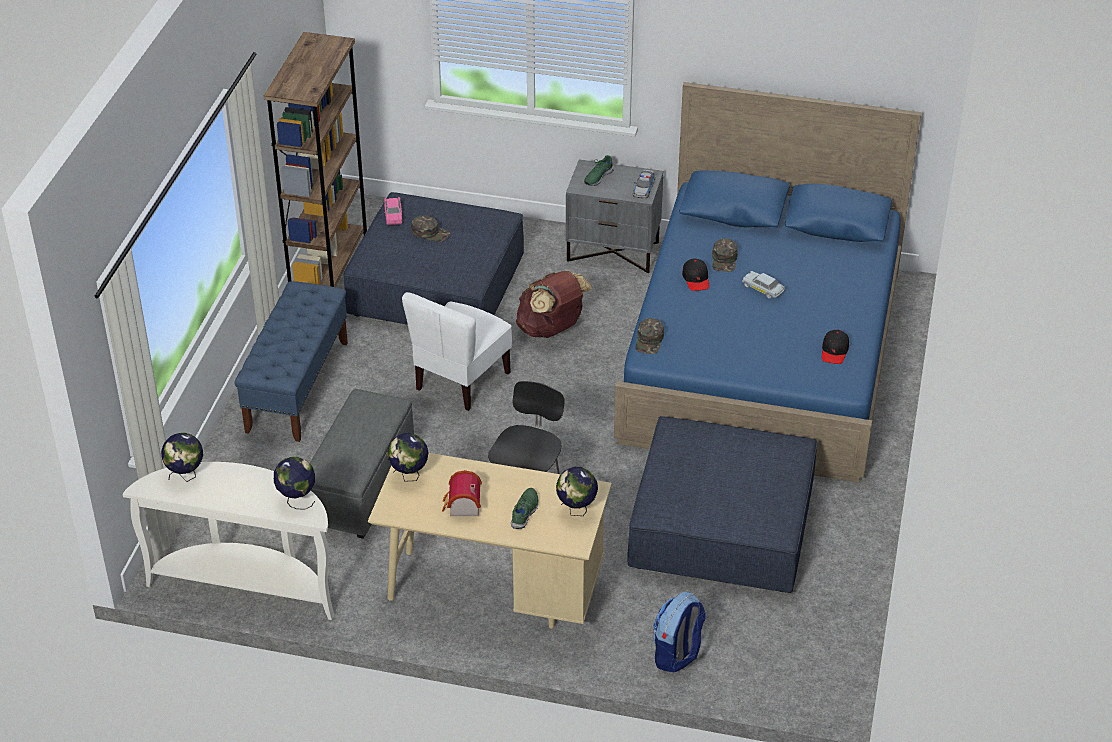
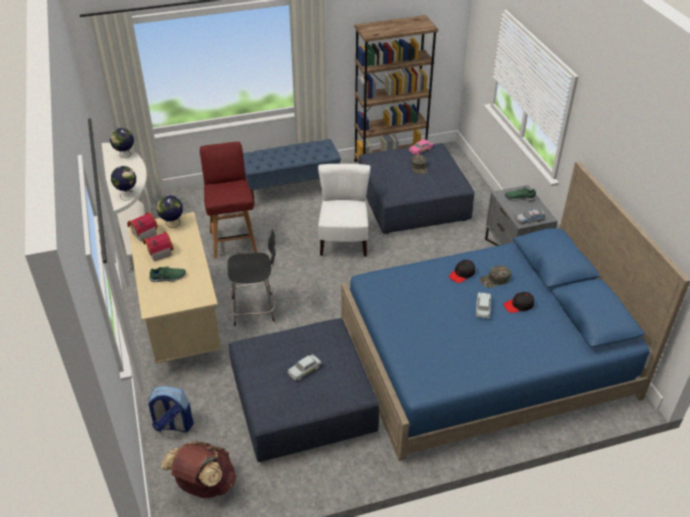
camera: 60 degrees right, 0 degrees up
(361, 485) = (233, 240): grey ottoman -> red chair
(405, 510) = (142, 233): none -> toy house
(461, 381) = (343, 241): white chair -> white chair turned 90 degrees clockwise
(551, 329) = (418, 257): brown backpack -> brown backpack (204, 485)
(576, 510) = (182, 298): globe -> none
(649, 341) = (381, 276): green cap -> none
(729, 474) = (305, 370): none -> white toy car
(834, 351) = (450, 369): black cap -> black cap (519, 305)

